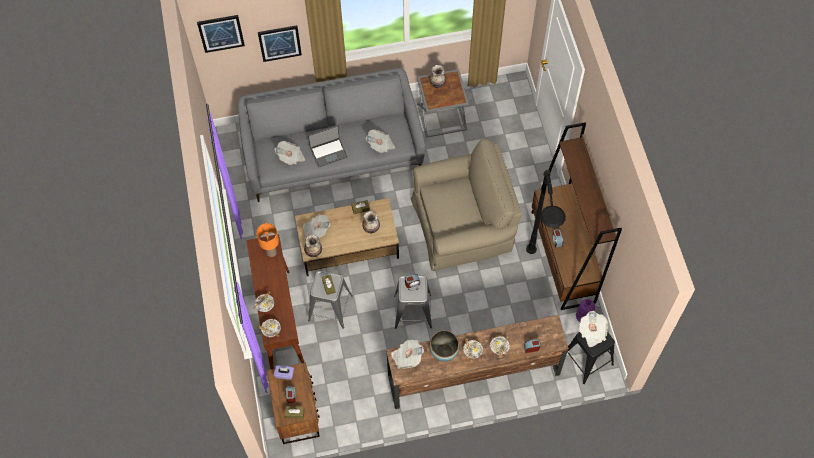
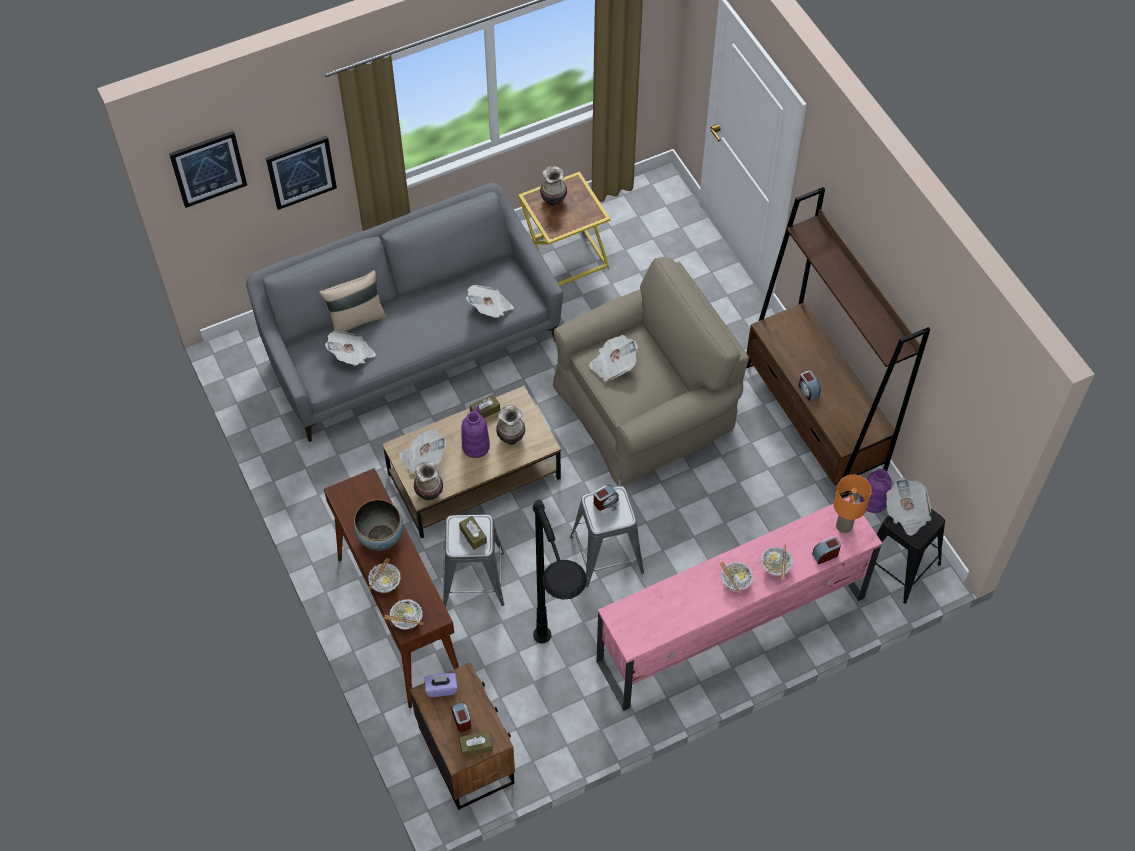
camera: 15 degrees left, 5 degrees down
(271, 252) = (371, 499): orange table lamp -> orange table lamp (844, 526)
(299, 135) = (356, 320): none -> beige pillow
(328, 152) = (410, 335): laptop -> none
(349, 229) = (475, 446): none -> purple vase
(407, 357) = (635, 613): newspaper -> newspaper (613, 365)
(442, 116) = (564, 253): grey side table -> yellow side table
(444, 352) = (691, 592): bowl -> bowl (381, 538)
(473, 375) = (730, 629): brown tv stand -> pink tv stand
(534, 279) = (780, 464): black floor lamp -> black floor lamp (558, 686)

